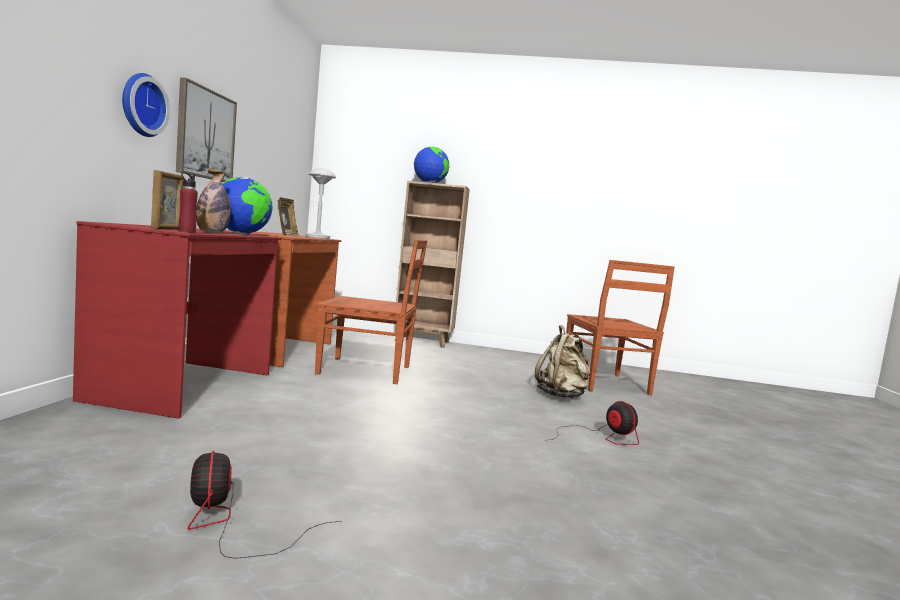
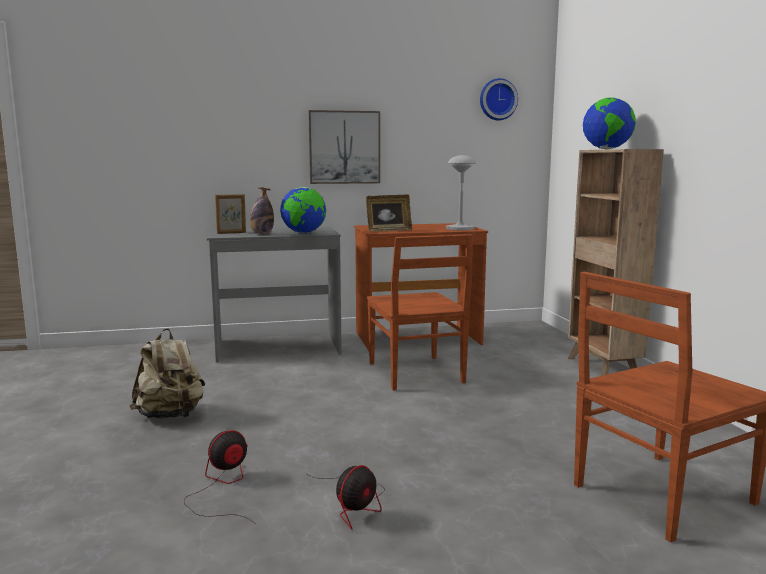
camera: 70 degrees right, 5 degrees up
(141, 105) = (268, 142): wall clock -> wall clock (497, 99)
(185, 386) = (277, 347): red desk -> grey desk
(186, 232) = (218, 236): red bottle -> none
(231, 524) = (76, 409): fan -> fan (223, 487)
(561, 396) = (504, 468): beige backpack -> beige backpack (170, 416)

